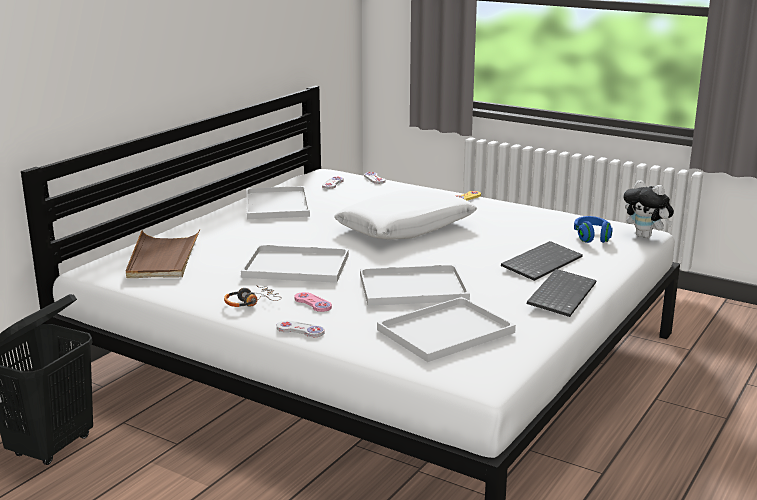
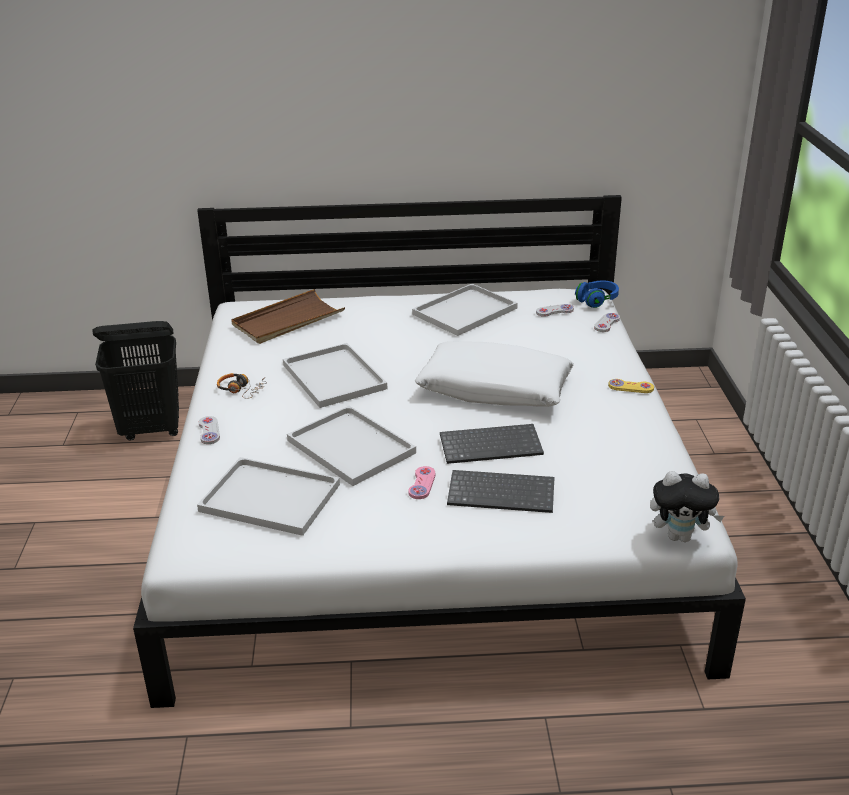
camera: 55 degrees right, 10 degrees up
(313, 303) = (268, 415): pink game controller -> pink game controller (422, 484)
(560, 294) = (425, 531): keyboard -> keyboard (491, 445)
(592, 237) = (621, 500): blue headphones -> blue headphones (597, 301)
(646, 236) = (680, 536): plush toy -> plush toy turned 90 degrees counterclockwise

